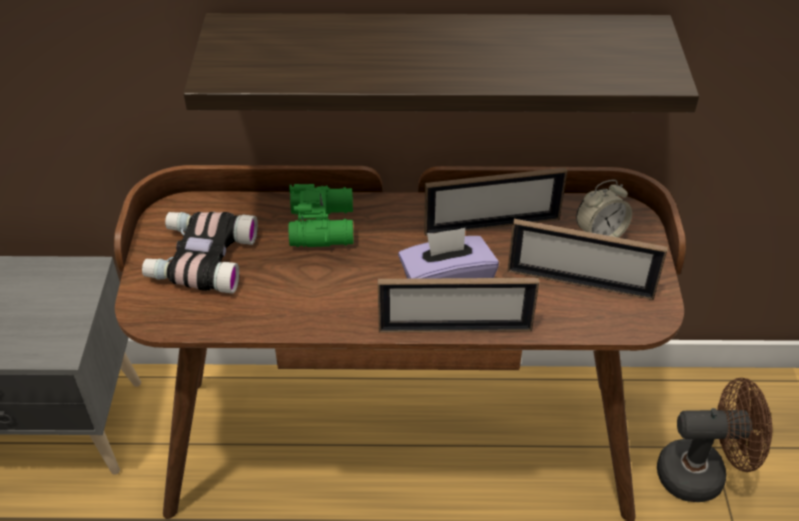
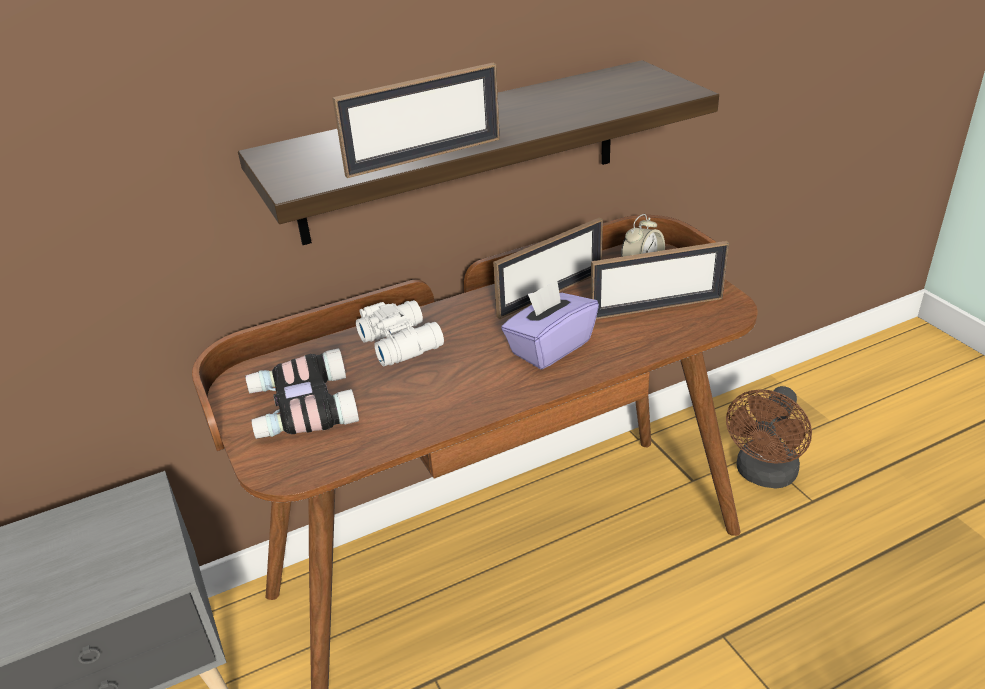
camera: 25 degrees left, 10 degrees down
(324, 225) = (402, 342): green binoculars -> white binoculars
(455, 329) = (585, 374): picture frame -> picture frame (424, 157)
(702, 473) = (763, 475): brown fan -> brown fan turned 150 degrees clockwise

